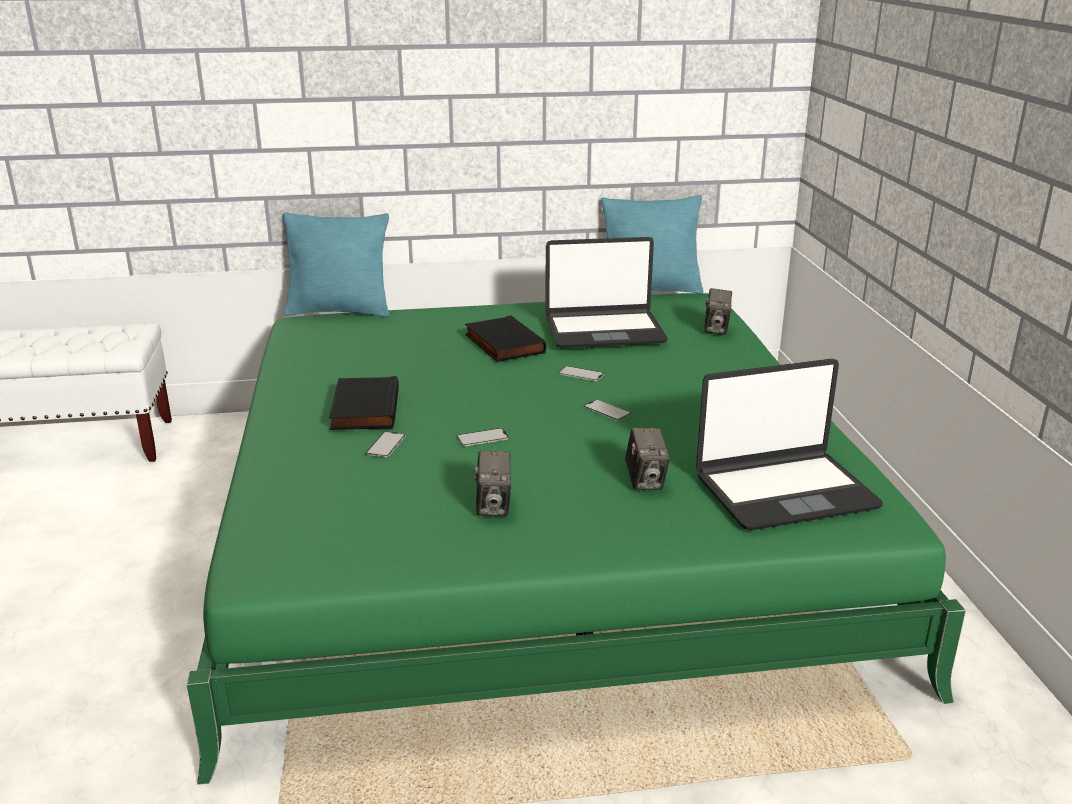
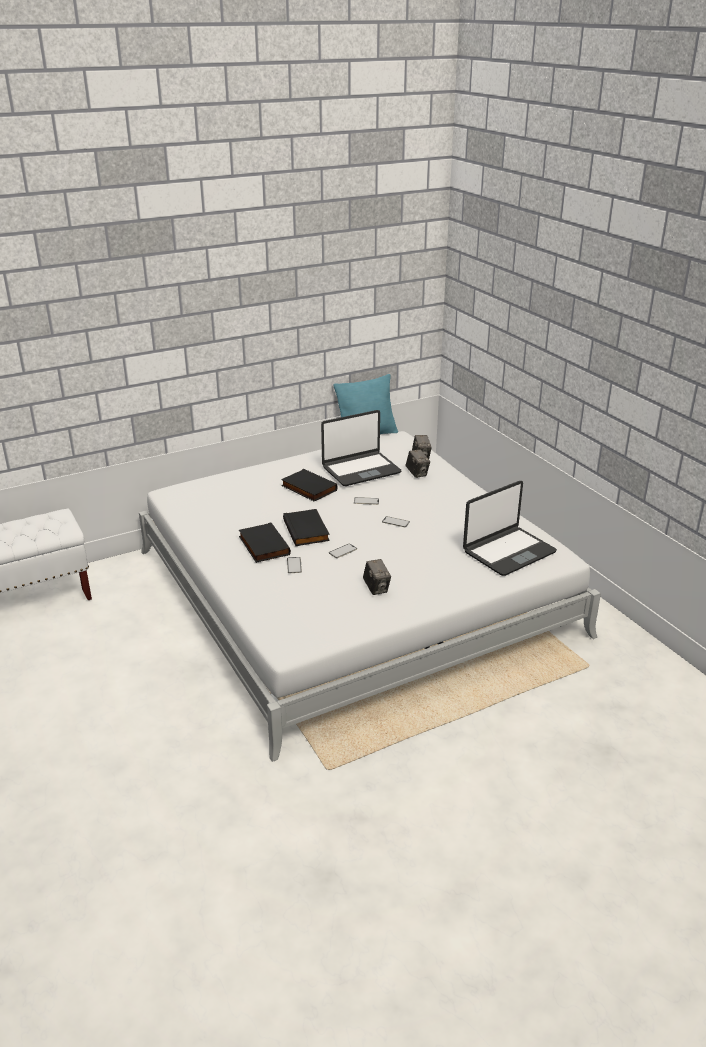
camera: 20 degrees left, 5 degrees up
(339, 311) = (187, 480): turquoise pillow -> none
(451, 399) = (307, 530): none -> black book
(535, 525) = (352, 592): green bed -> white bed
(645, 481) = (440, 559): camera -> camera (417, 473)

